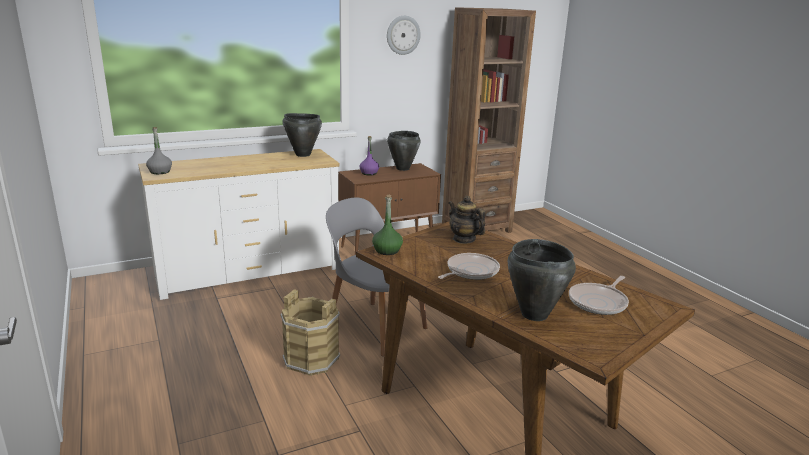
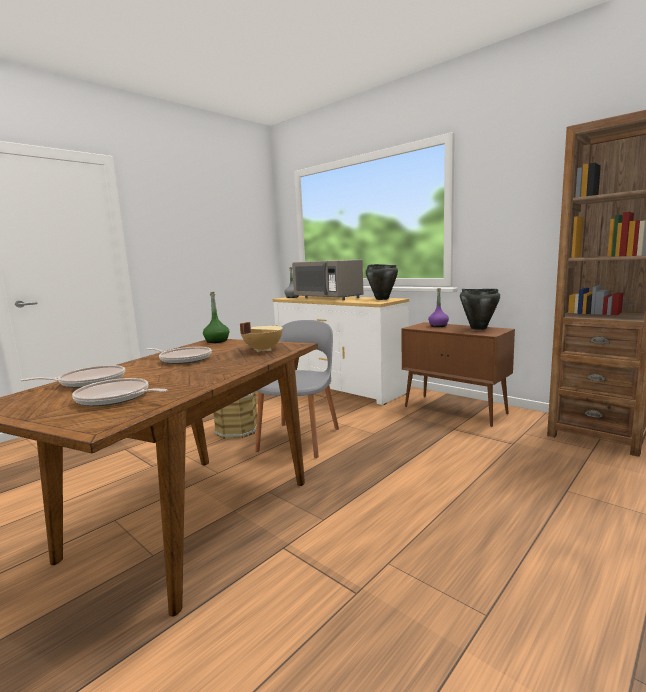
camera: 70 degrees right, 10 degrees down
(228, 164) = (328, 298): none -> grey microwave
(403, 35) = (512, 185): wall clock -> none
(464, 239) = (262, 350): teapot -> beige cooking pot
(534, 315) = (89, 382): black cooking pot -> frying pan

